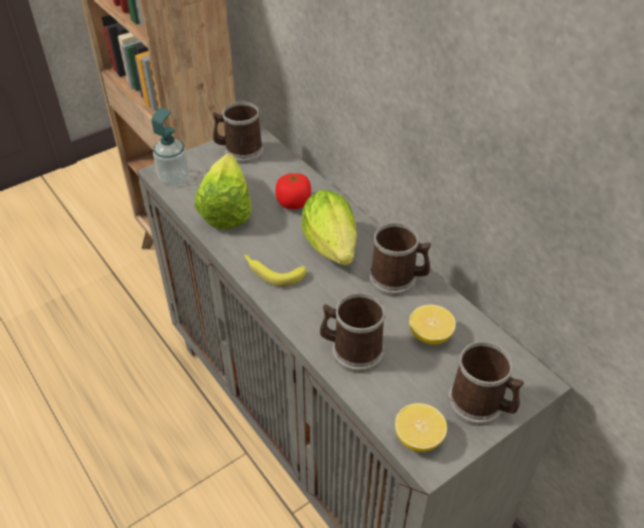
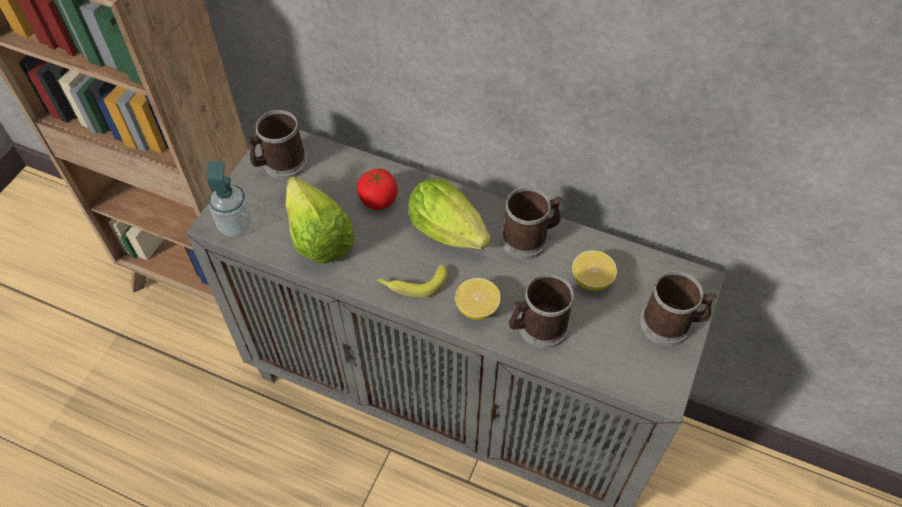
camera: 30 degrees left, 10 degrees up
(418, 438) = (643, 378): lemon -> lemon (477, 308)

